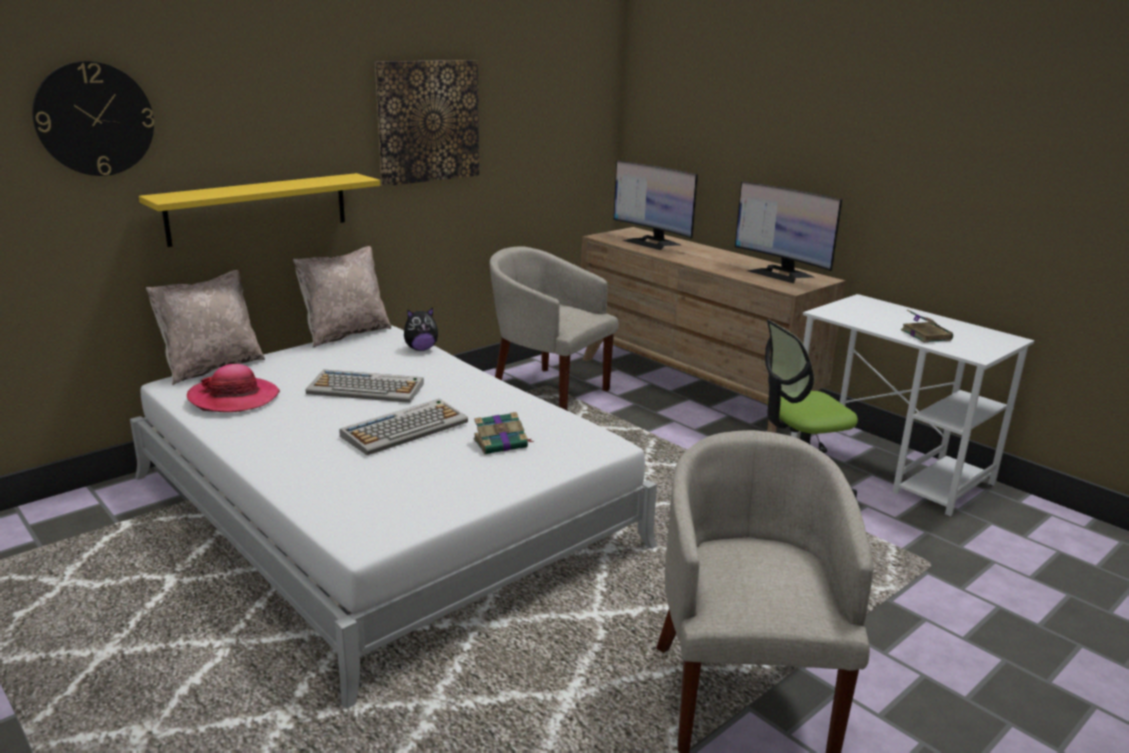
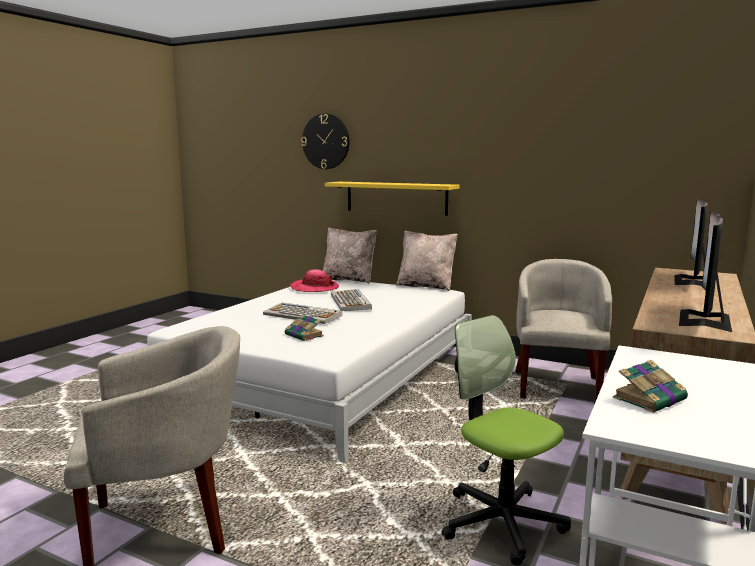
camera: 70 degrees right, 10 degrees down
(421, 349) = (427, 300): plush toy -> none
(428, 121) = (519, 153): picture -> none

